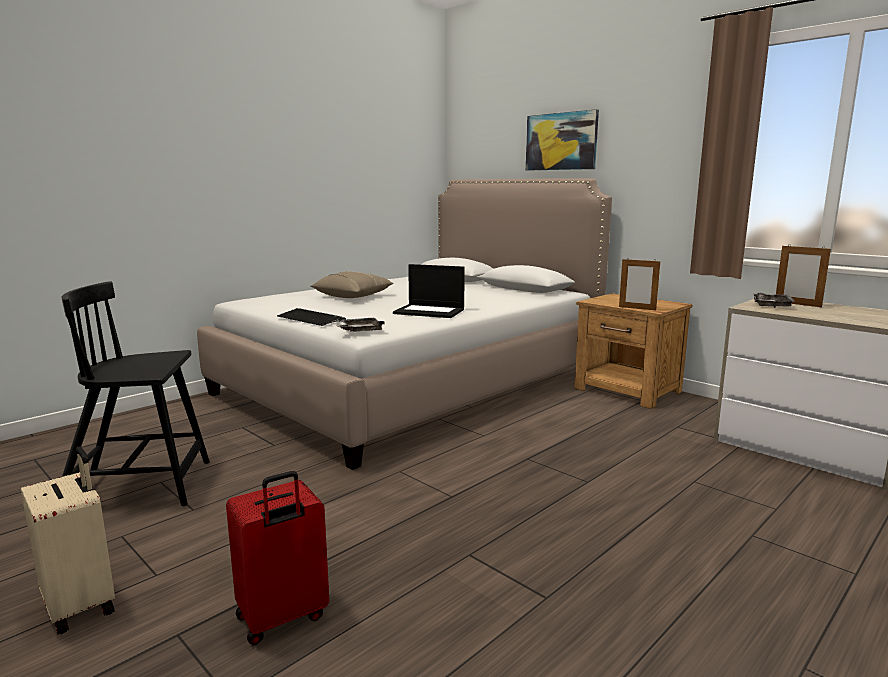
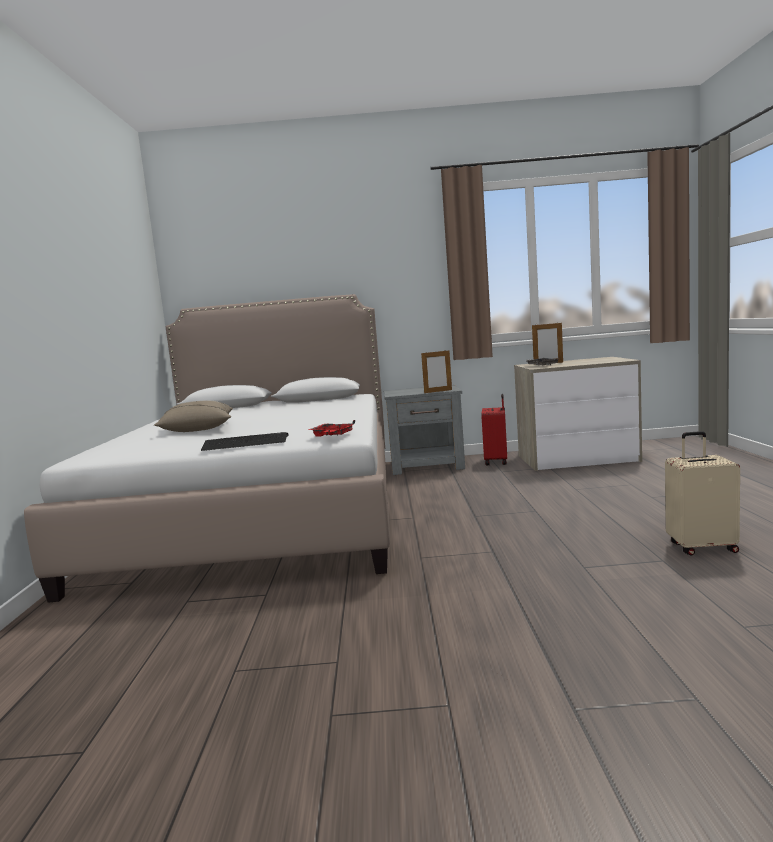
camera: 45 degrees left, 5 degrees down
(81, 604) = (455, 762): beige suitcase -> beige suitcase (701, 547)
(140, 486) = (221, 685): black chair -> none
(282, 618) = (597, 653): red suitcase -> red suitcase (497, 461)
(360, 331) = (332, 436): grey tray -> red tray
(430, 311) = (322, 419): laptop -> none
(561, 141) = (309, 264): picture -> none
(628, 391) = (427, 465): brown nightstand -> grey nightstand

